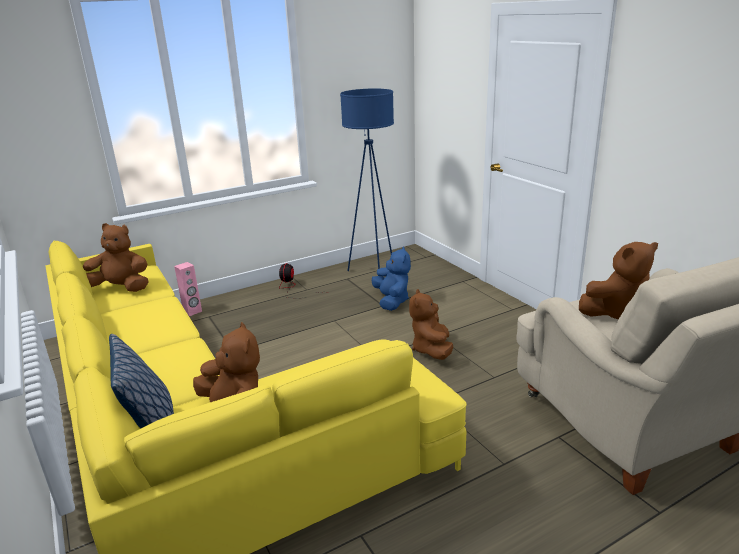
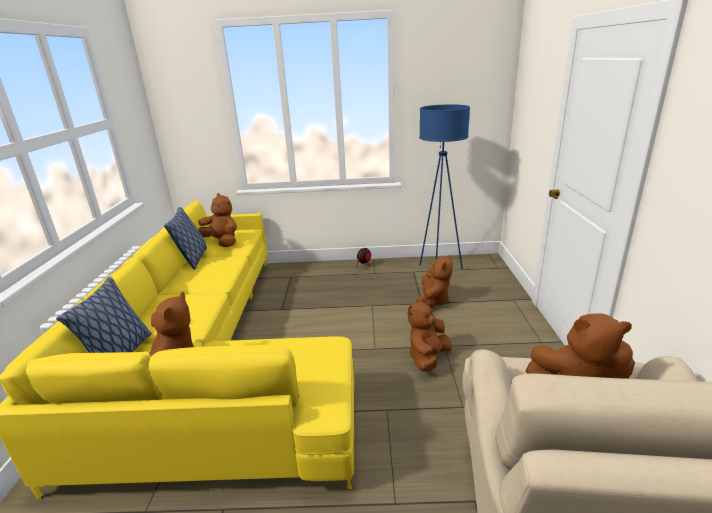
camera: 30 degrees right, 0 degrees up
(105, 315) = (193, 259): none -> pillow
(192, 311) = (284, 270): pink speaker -> none
(392, 301) = (432, 301): blue plush toy -> brown plush toy

